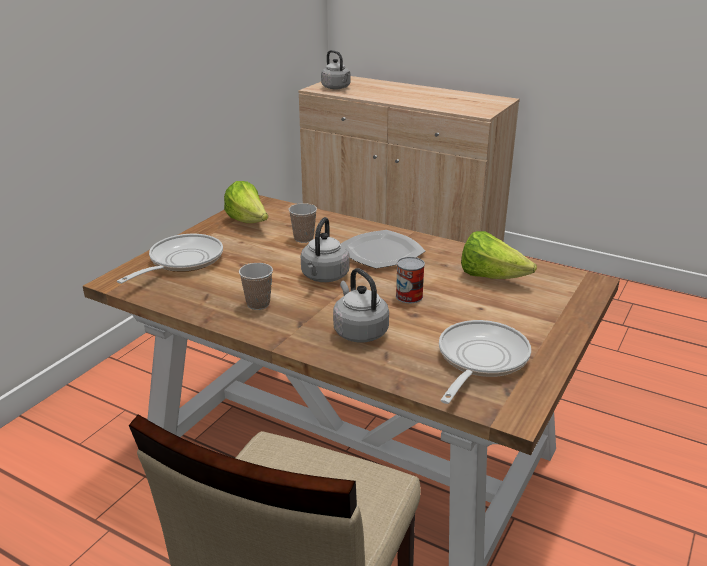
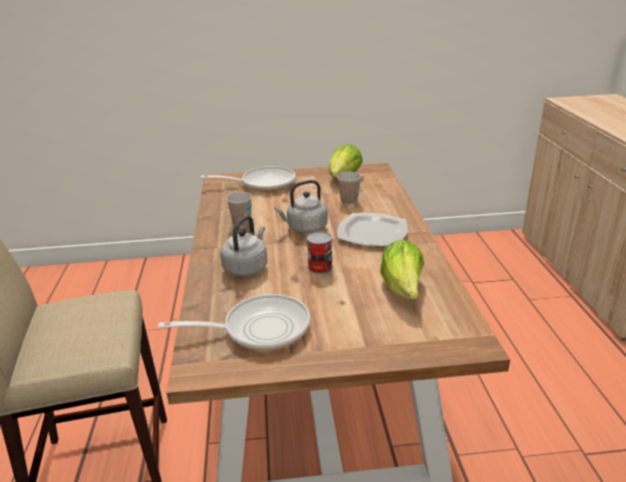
camera: 55 degrees right, 0 degrees up
(337, 88) = (582, 103): grey kettle -> none

